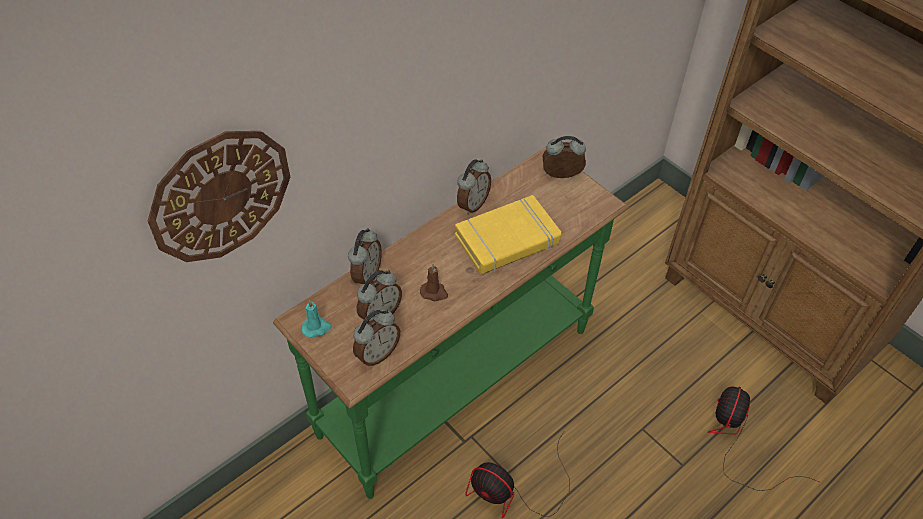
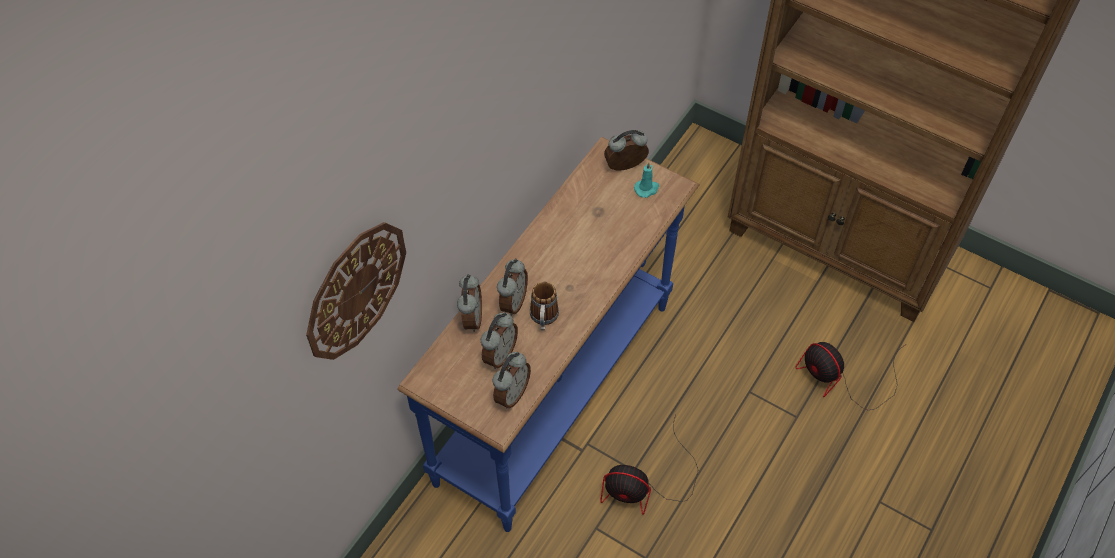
camera: 15 degrees left, 5 degrees up
(316, 328) = (443, 384): turquoise candle -> turquoise candle (647, 189)
(434, 292) = (543, 319): brown candle -> mug
(458, 383) = (557, 394): green console table -> blue console table
(472, 204) = (548, 218): alarm clock -> alarm clock (512, 302)
(507, 240) = (595, 248): yellow book -> none
(737, 440) = (841, 379): fan -> fan turned 45 degrees counterclockwise

